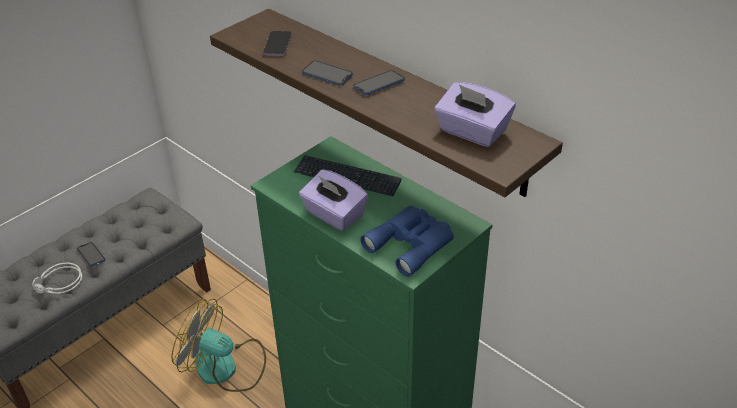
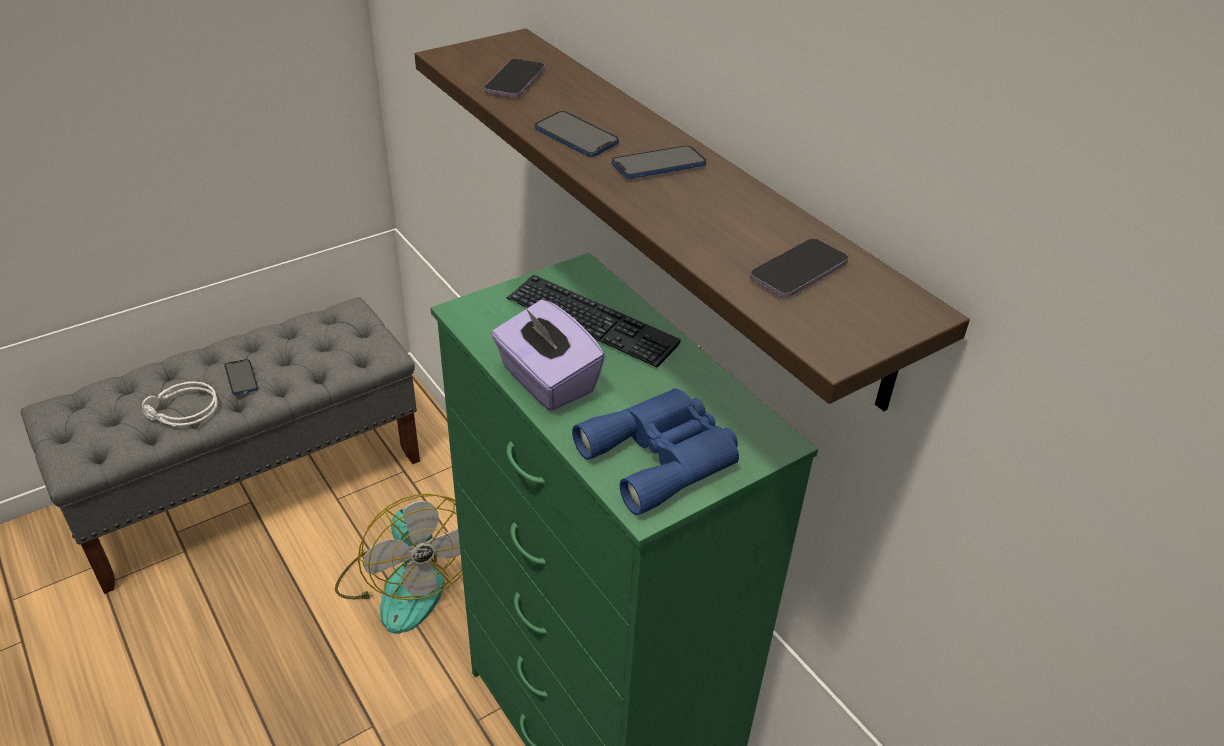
camera: 10 degrees right, 0 degrees up
(225, 368) = (405, 582): fan -> fan turned 150 degrees counterclockwise
(472, 132) = (798, 271): purple tissue box -> phone

